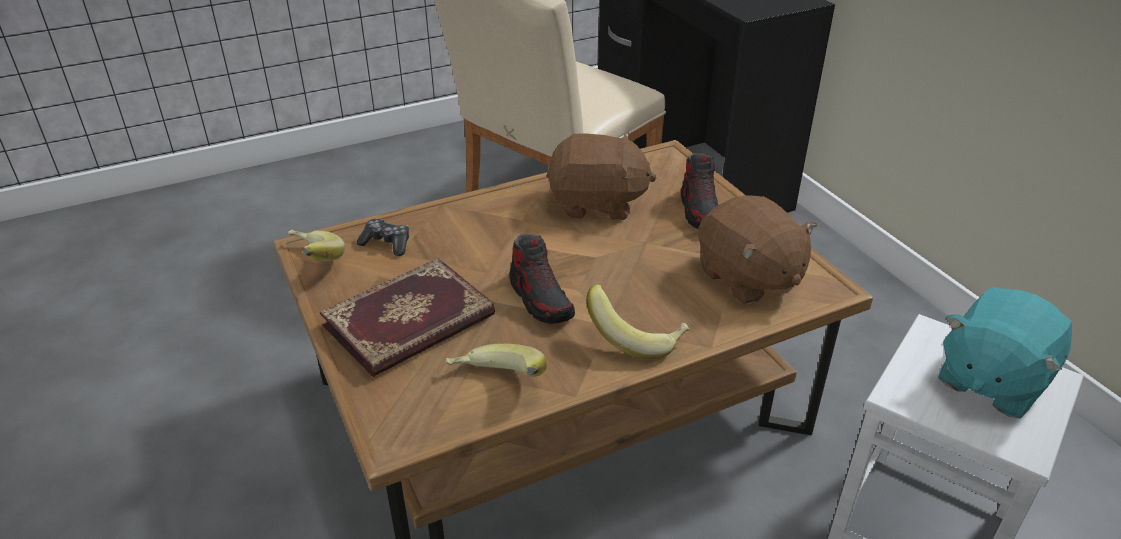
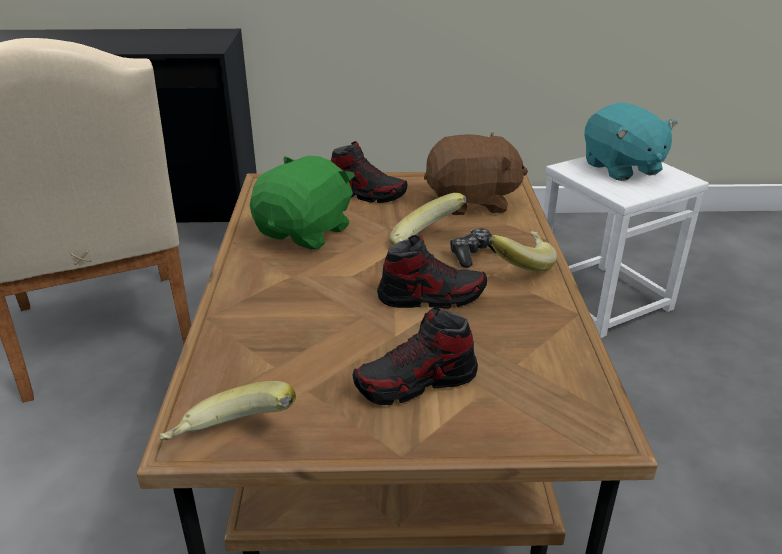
camera: 65 degrees left, 5 degrees down
(387, 243) = (246, 372): game controller -> game controller (473, 254)
(410, 322) = (416, 383): book -> shoe
(496, 384) = (544, 351): banana -> banana (425, 243)
(597, 204) = (306, 232): brown plush toy -> green plush toy

